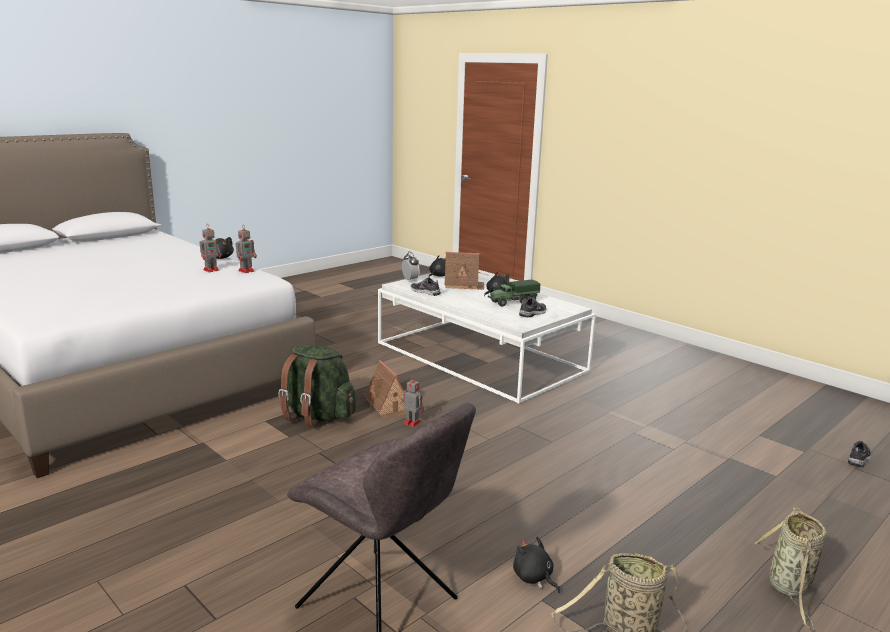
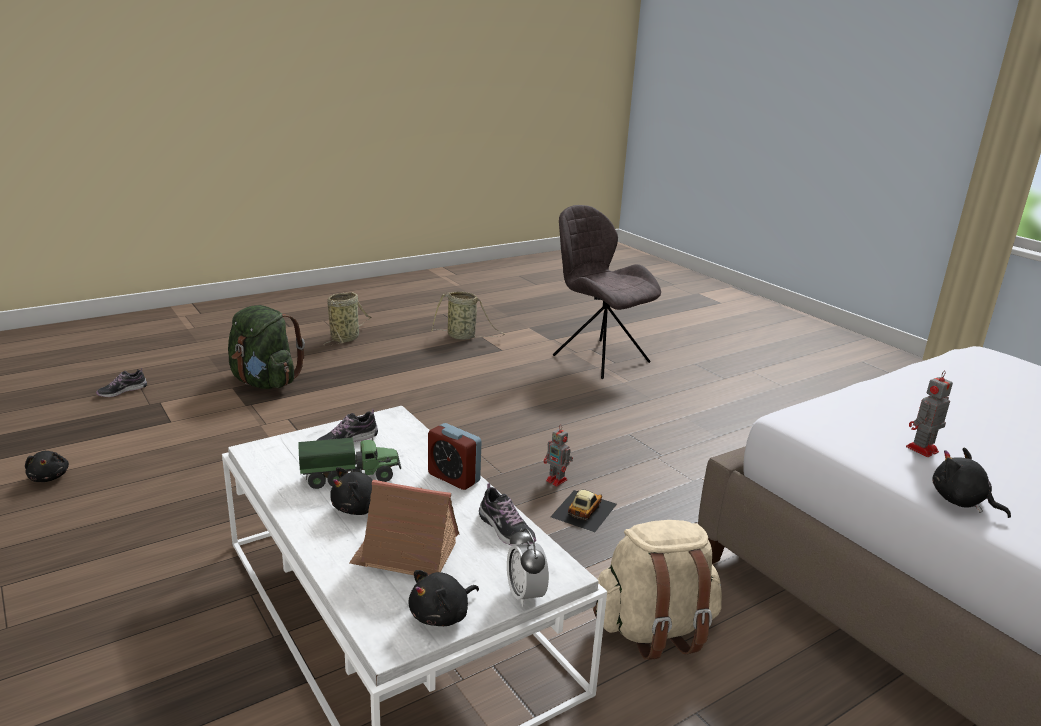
camera: 170 degrees left, 5 degrees up
(247, 270) = (853, 441): toy robot -> none
(317, 416) = (676, 502): green backpack -> green backpack (265, 382)
(348, 361) = (654, 629): none -> beige backpack
(388, 405) = (583, 510): toy house -> toy car
(461, 305) = (454, 477): none -> alarm clock
(534, 578) = (500, 358): black plush toy -> black plush toy (49, 477)

